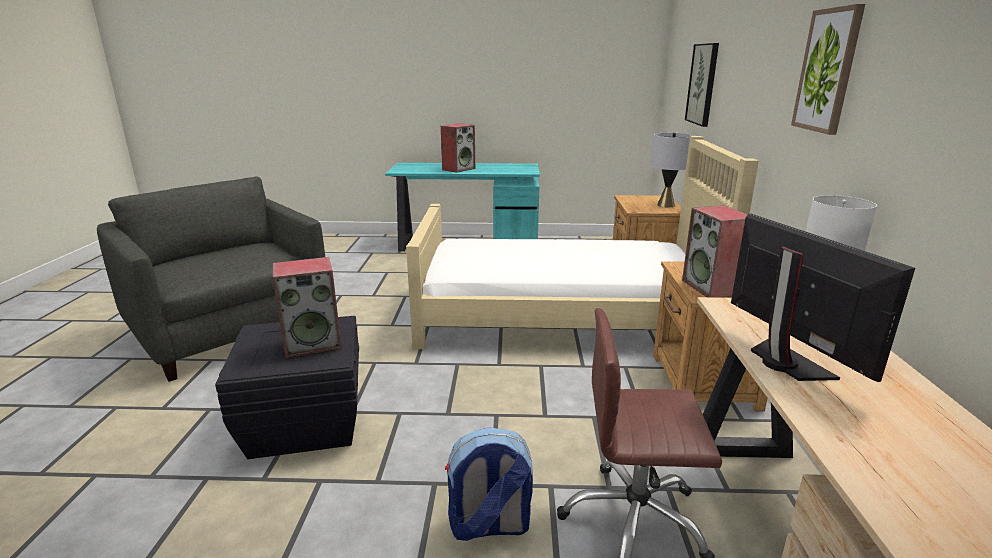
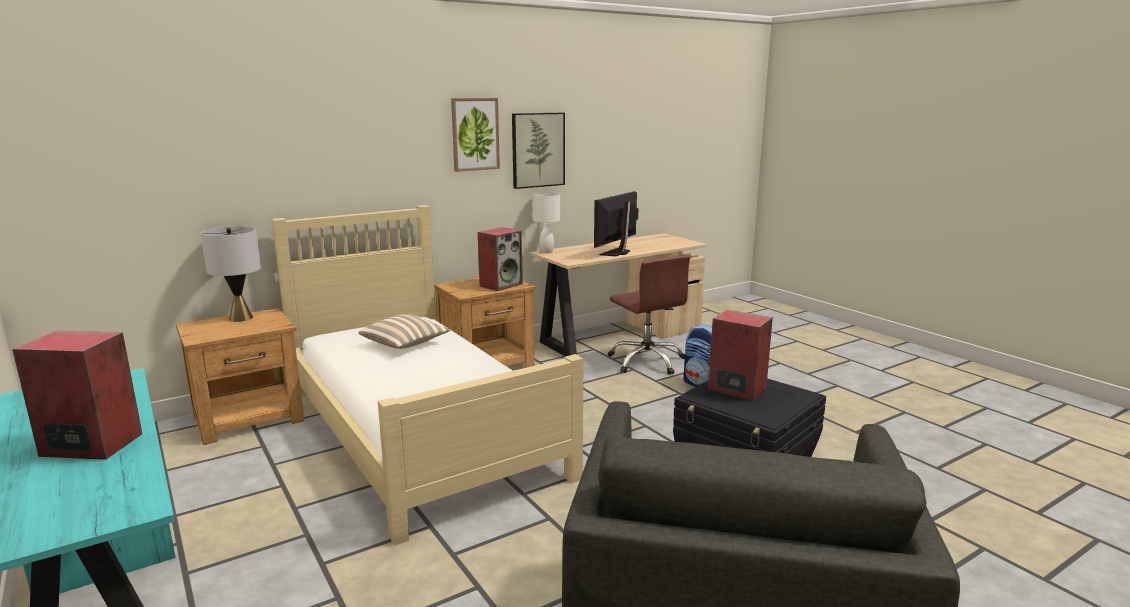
camera: 125 degrees left, 5 degrees down
(610, 259) = (405, 344): none -> pillow
(703, 84) = (220, 165): picture -> picture (538, 150)

